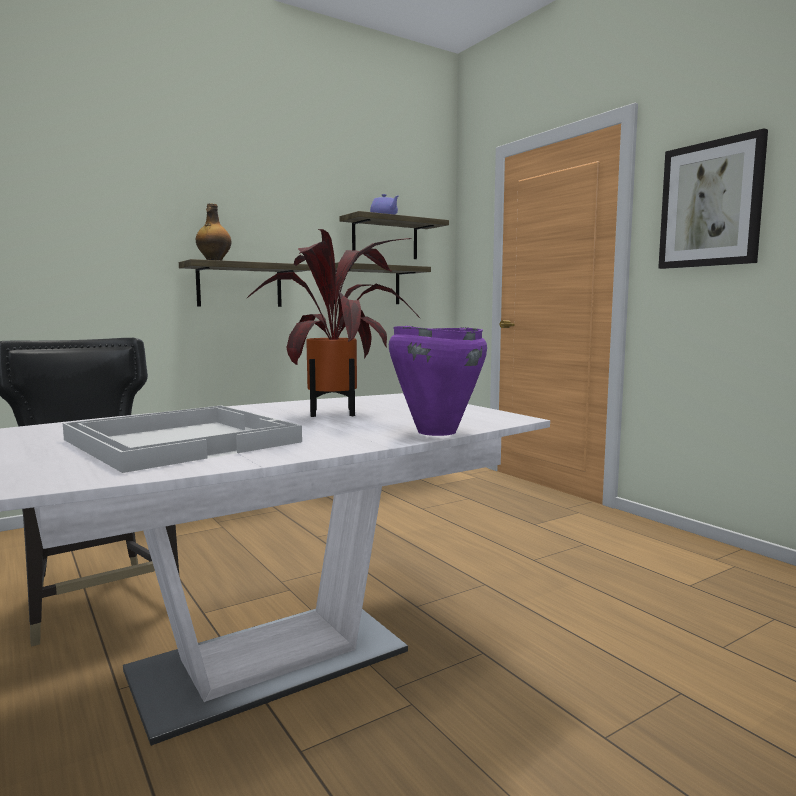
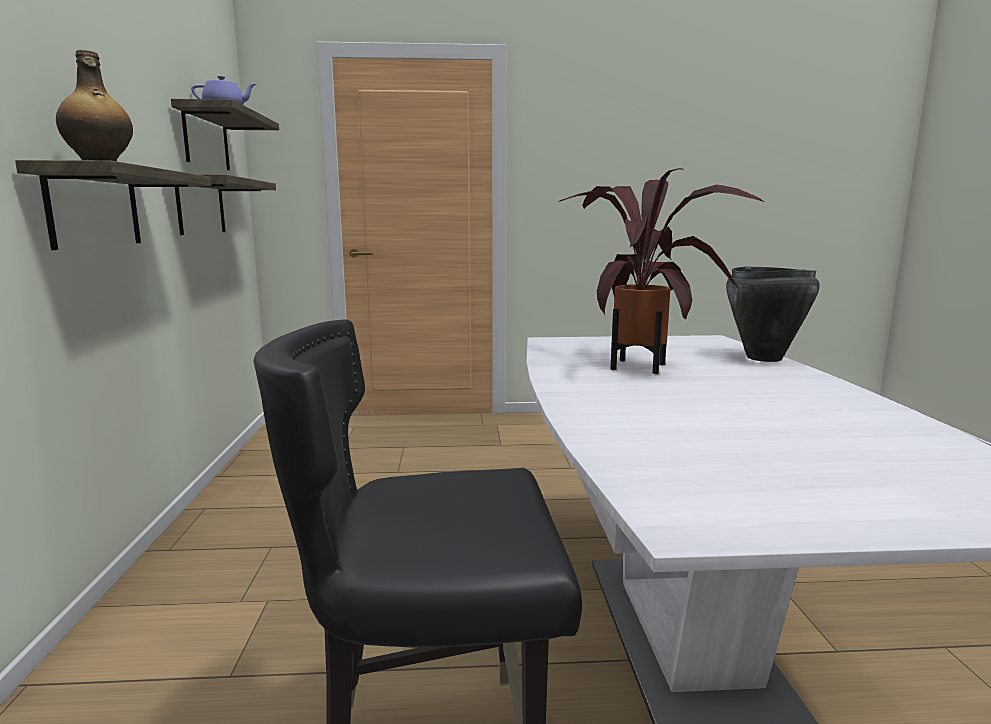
camera: 60 degrees left, 5 degrees up
(183, 440) = (777, 420): white tray -> none
(435, 432) = (764, 358): purple cooking pot -> black cooking pot
(711, 204) = (580, 151): picture -> none

